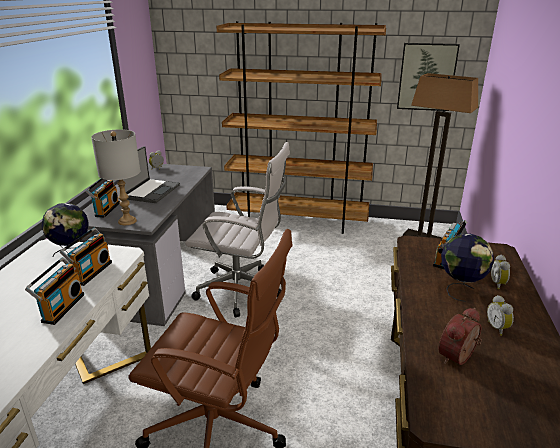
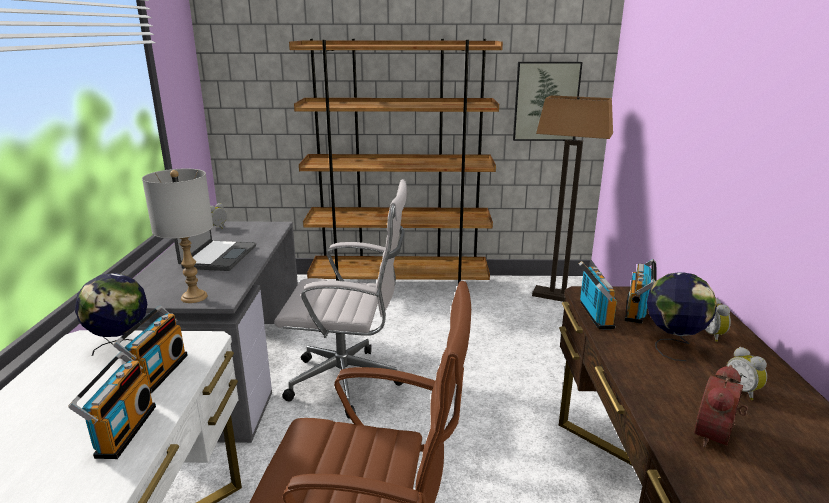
camera: 10 degrees left, 5 degrees down
(106, 209) = (158, 284): radio -> radio (593, 315)

